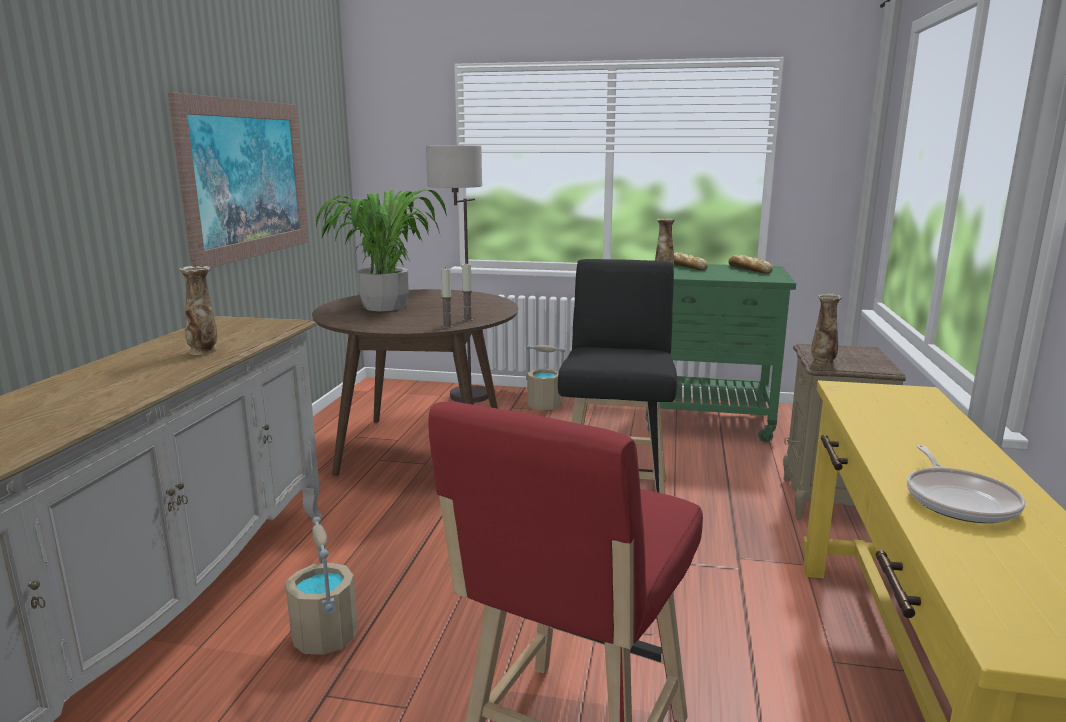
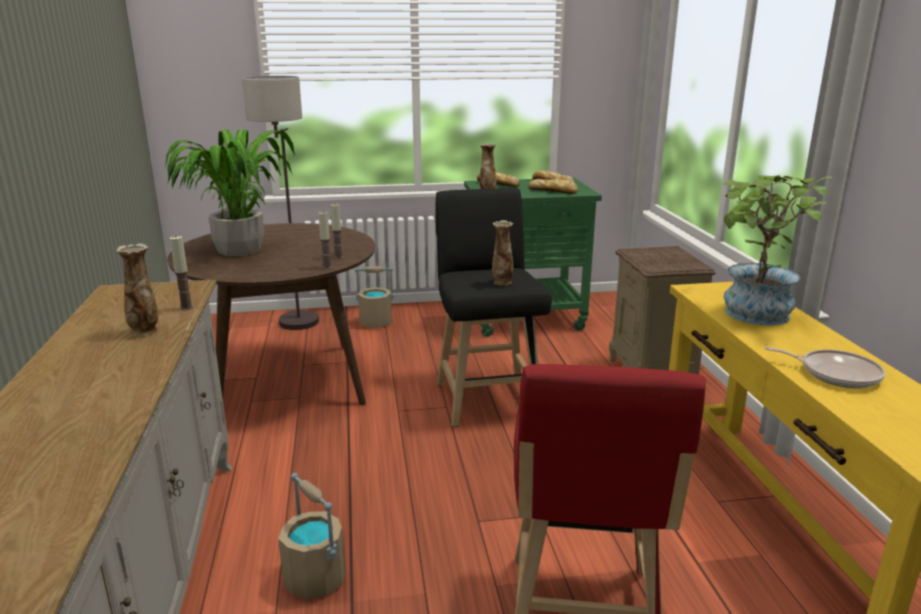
camera: 20 degrees left, 5 degrees up
(248, 179) = (75, 128): picture -> none
(260, 338) = (186, 308): none -> candle
(742, 276) = (553, 191): none -> bread
(822, 364) = (651, 267): vase -> vase (502, 282)
(898, 423) = (753, 316): none -> potted plant
(959, 500) = (835, 373): frying pan -> frying pan turned 45 degrees counterclockwise

